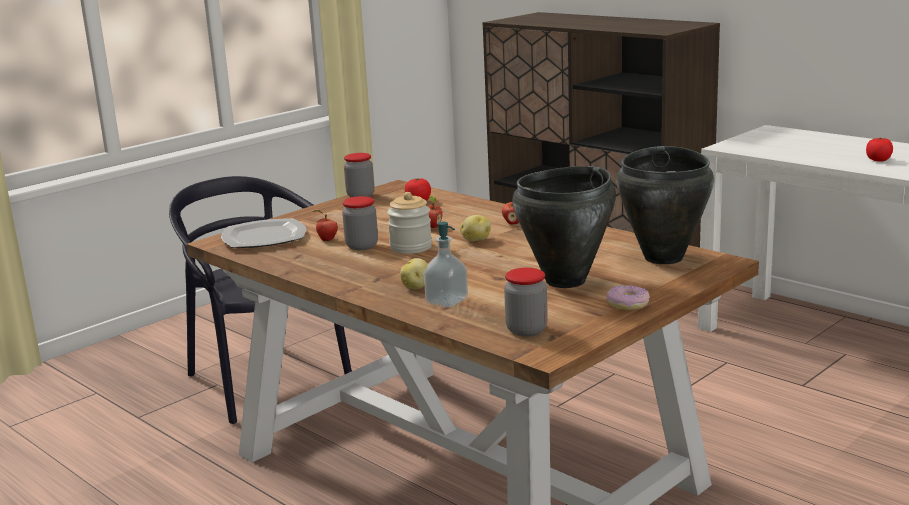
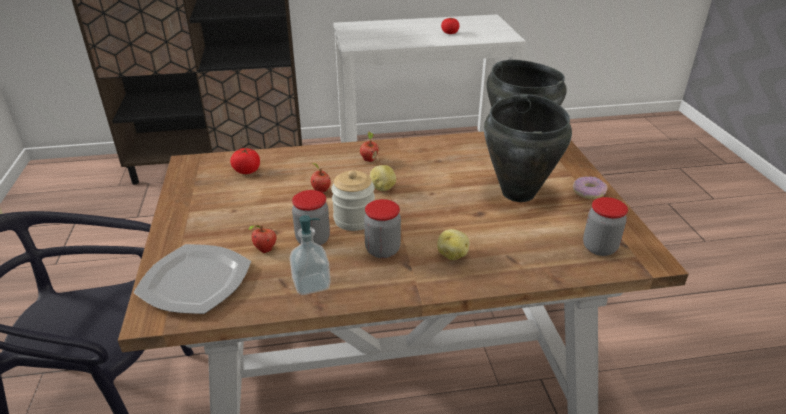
camera: 55 degrees left, 15 degrees up
(360, 195) = (178, 187): jar -> jar (382, 250)
(447, 301) = (502, 255): soap dispenser -> soap dispenser (311, 284)

